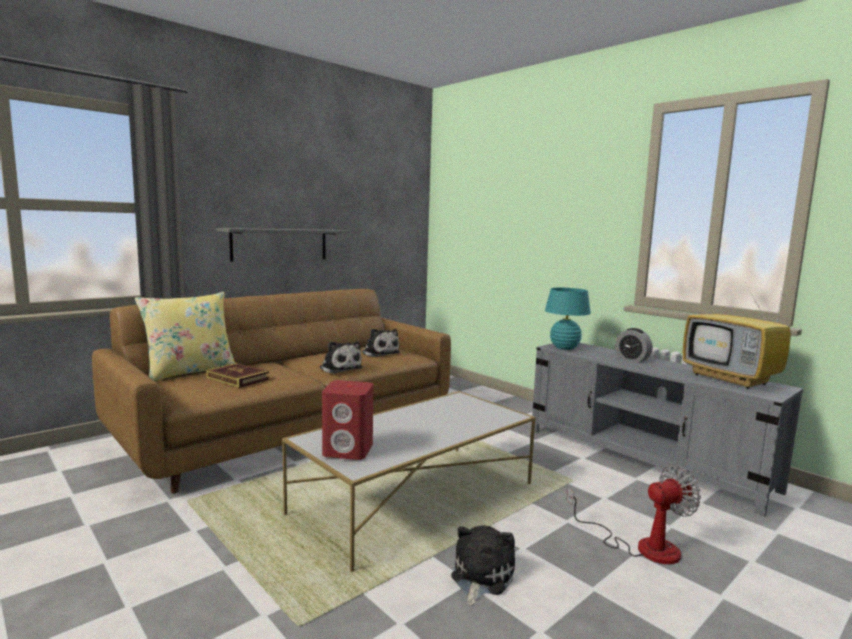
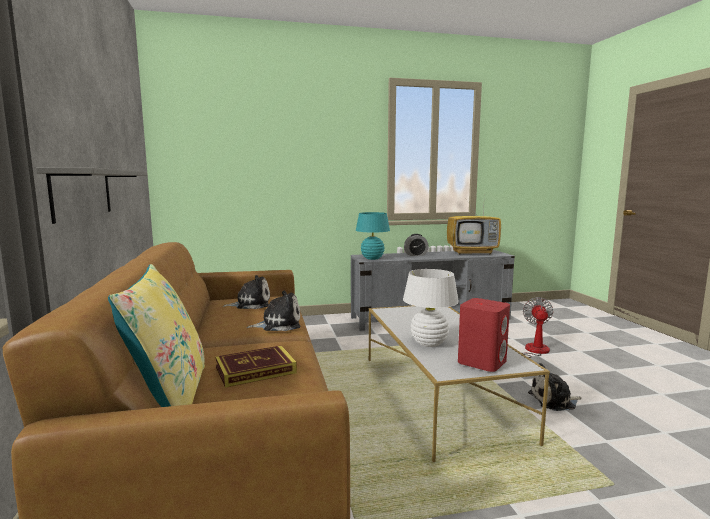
camera: 60 degrees left, 0 degrees up
(379, 425) = (429, 343): none -> white table lamp
(480, 576) = (554, 401): plush toy -> plush toy turned 60 degrees counterclockwise

